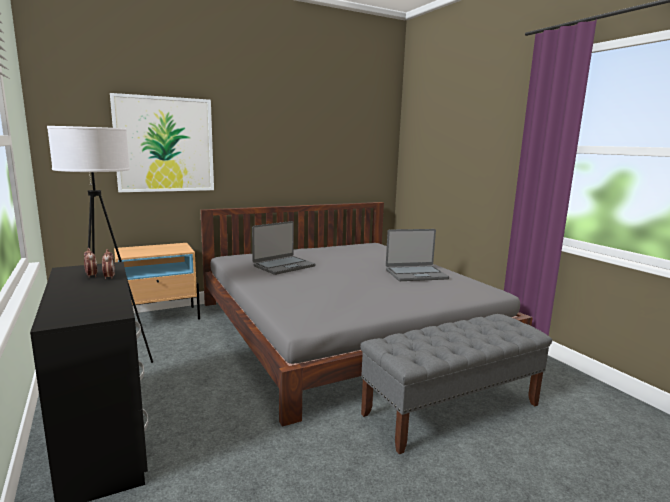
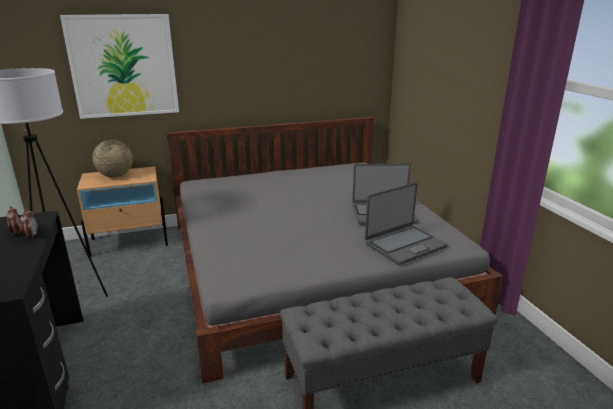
camera: 10 degrees right, 10 degrees up
(151, 249) = (115, 176): none -> globe
(283, 266) = (246, 197): laptop -> laptop (404, 245)

